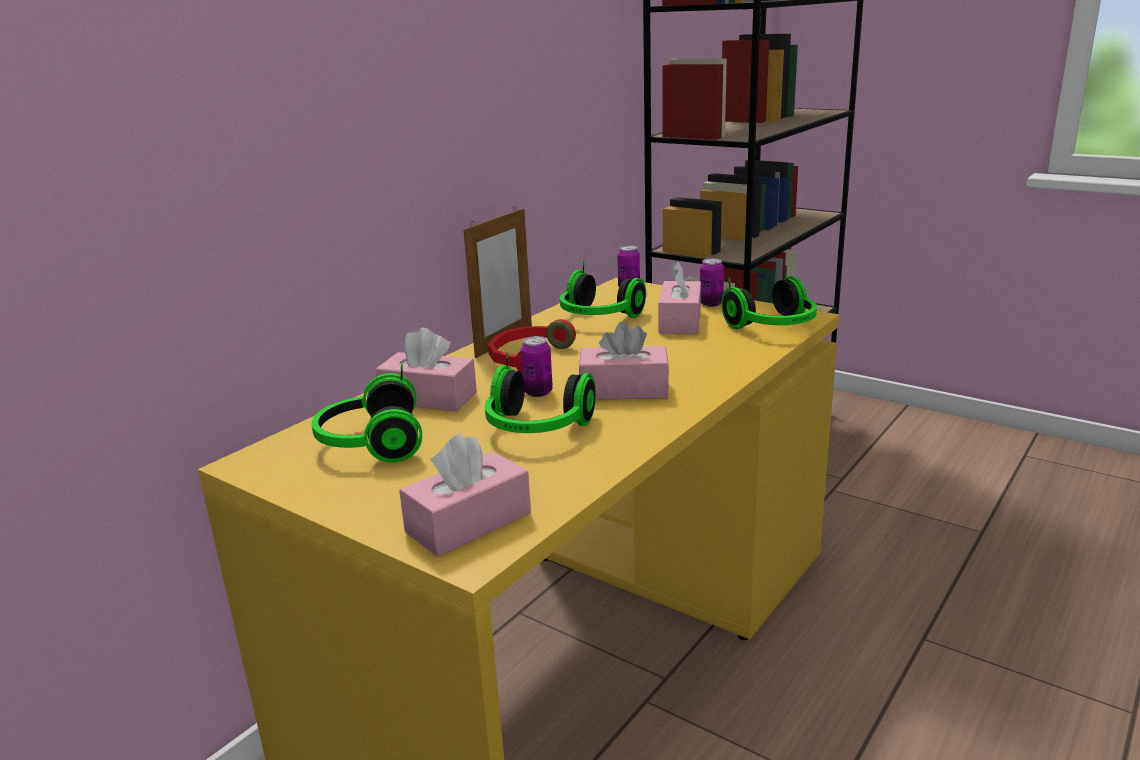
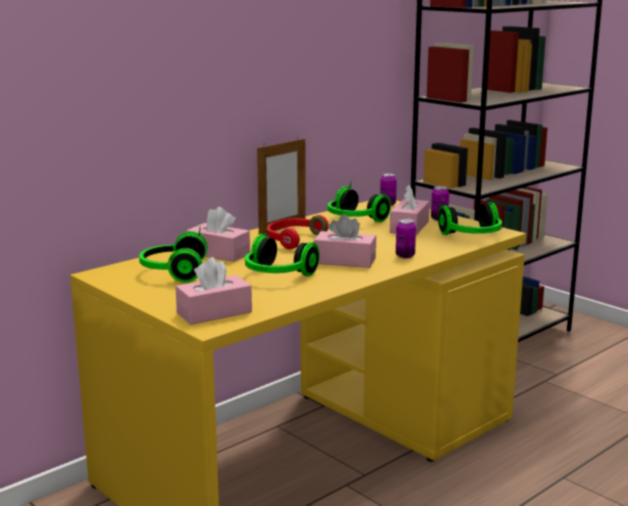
camera: 10 degrees right, 5 degrees down
(538, 392) = (289, 257): can -> can (405, 256)

